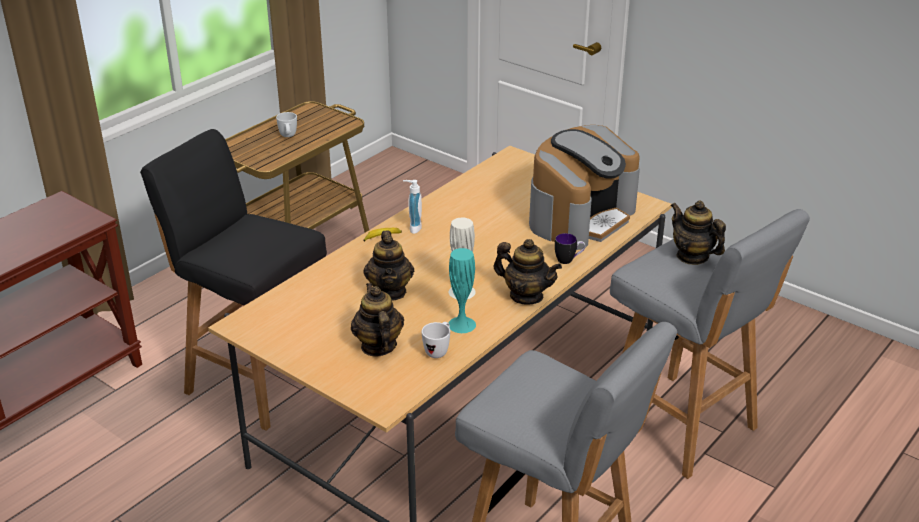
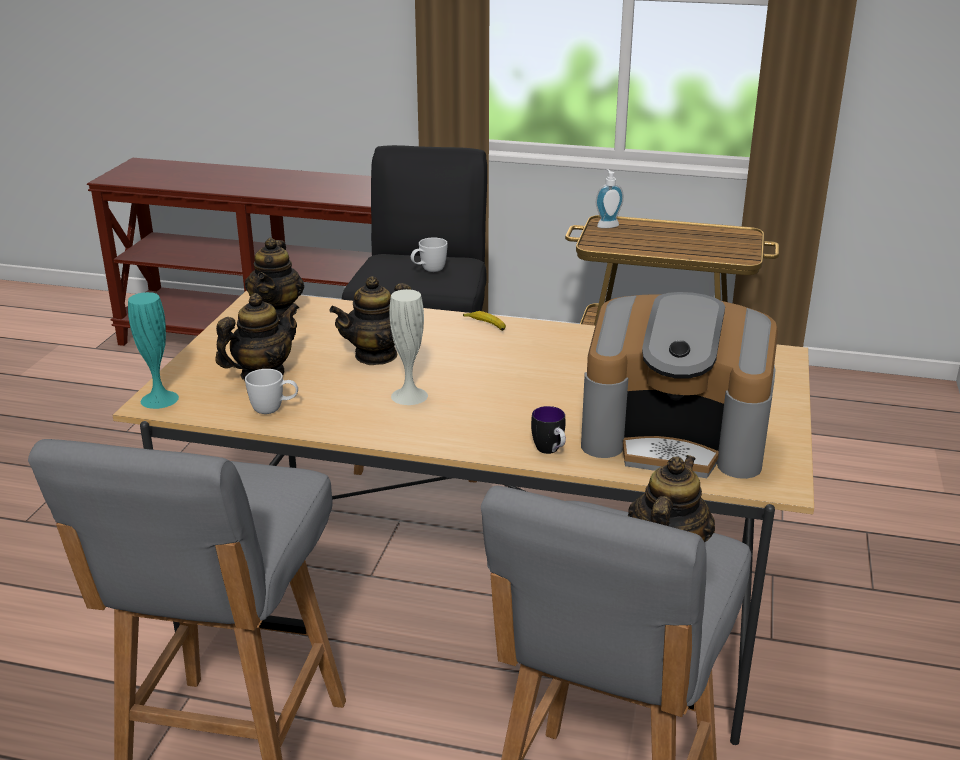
camera: 65 degrees right, 5 degrees down
(288, 137) = (667, 240): white mug -> white mug (428, 271)
(413, 228) = (524, 336): soap dispenser -> soap dispenser (607, 225)
(461, 324) = (337, 411): turquoise vase -> turquoise vase (159, 399)
(526, 296) = (434, 439): teapot -> teapot (277, 311)

